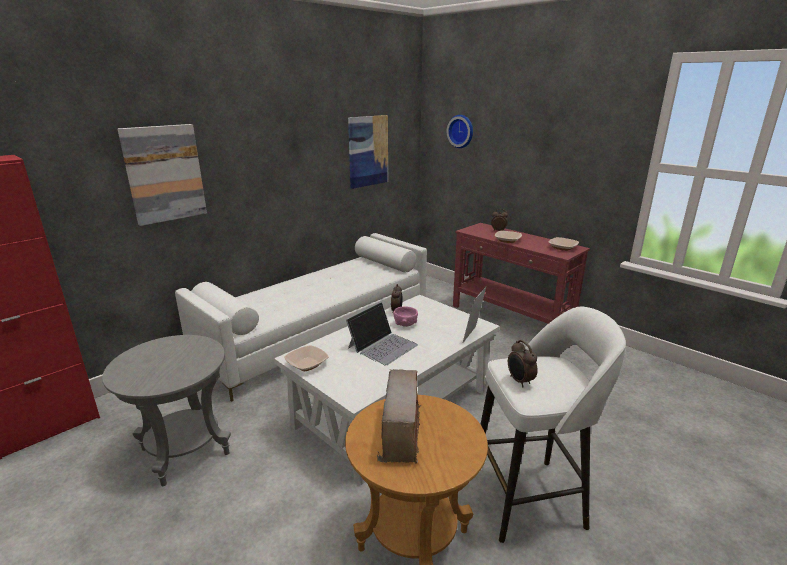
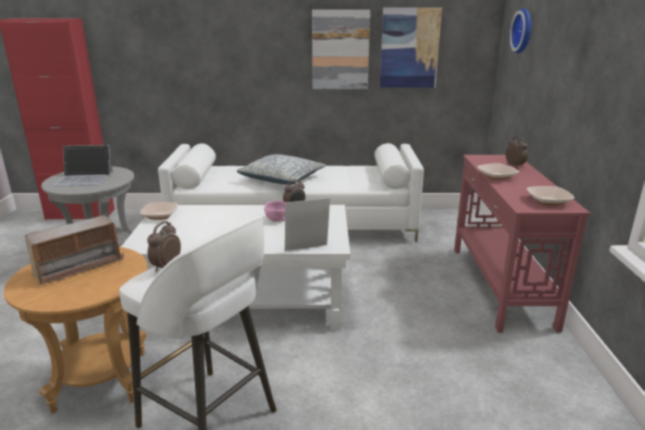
camera: 45 degrees right, 0 degrees up
(164, 174) = (182, 45): picture -> picture (340, 50)
(315, 292) = (283, 179): none -> pillow
(382, 346) = (226, 226): laptop -> laptop (85, 178)

